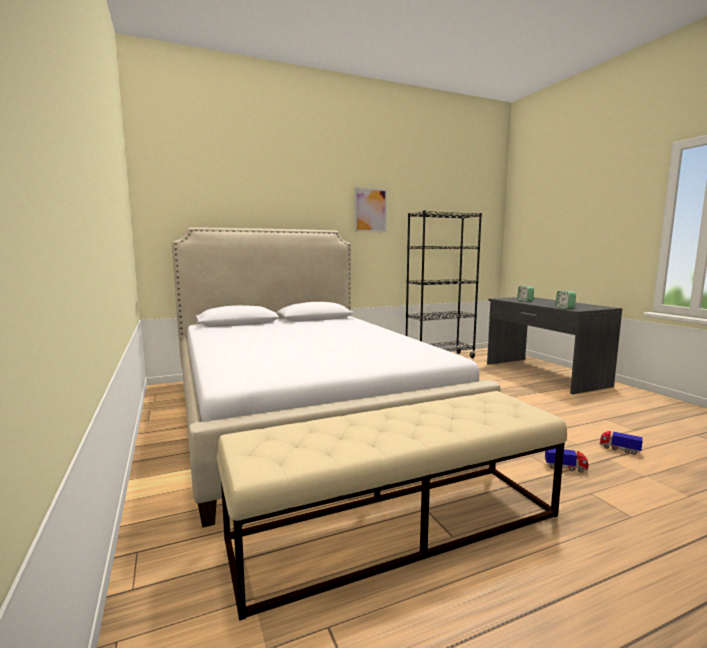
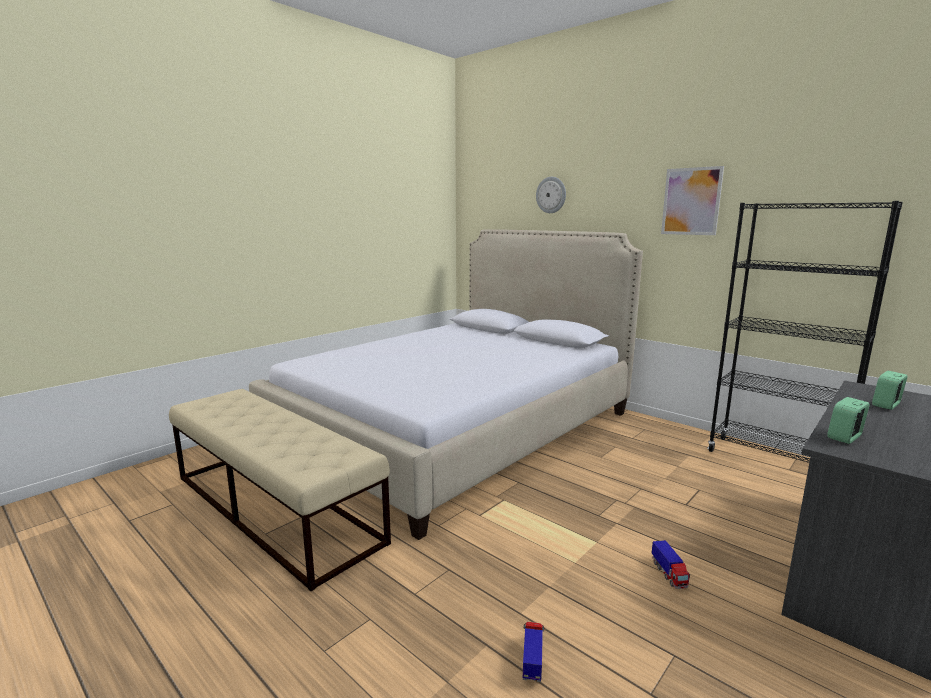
camera: 65 degrees right, 5 degrees up
(260, 198) = (551, 195): none -> wall clock
(565, 468) = (429, 599): toy truck -> toy truck (669, 574)

